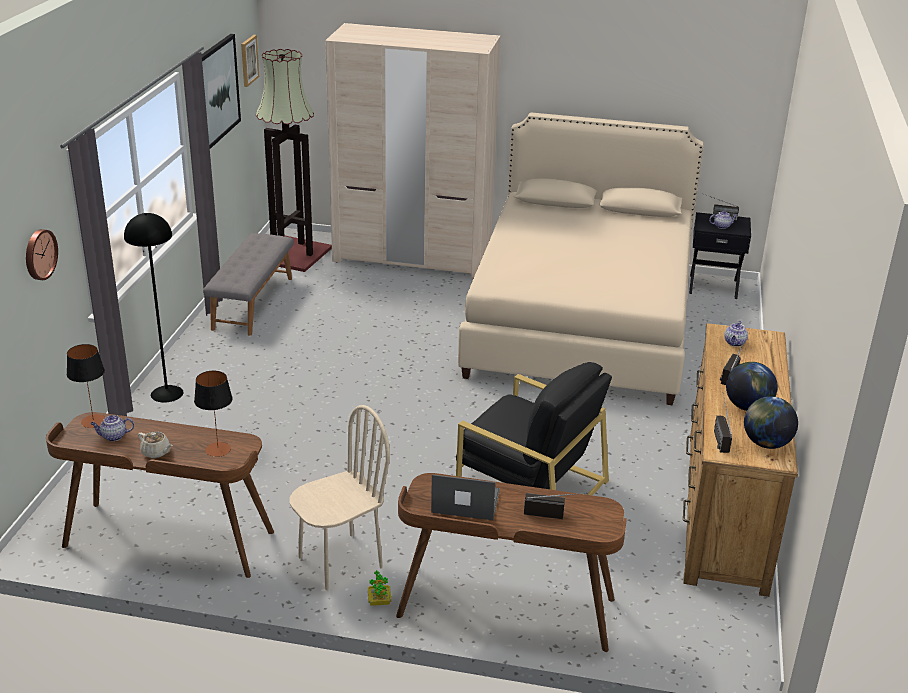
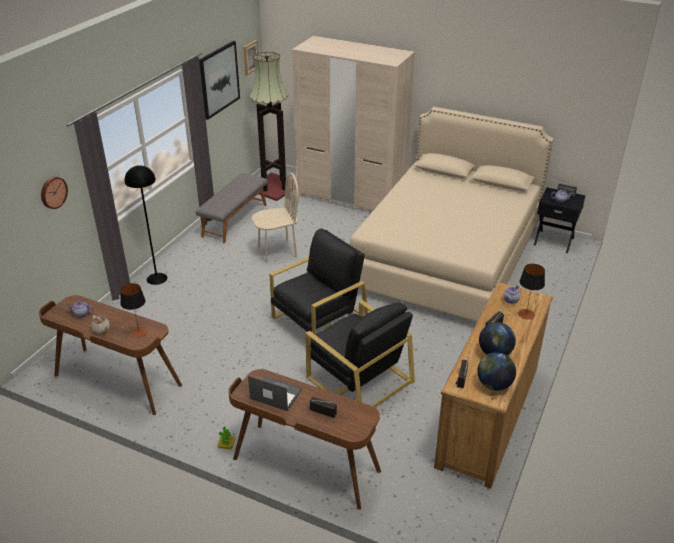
camera: 15 degrees right, 5 degrees up
(93, 421) = (75, 302): table lamp -> table lamp (526, 314)
(340, 561) = (214, 413): beige chair -> beige chair (277, 252)
(439, 419) = (319, 320): none -> black armchair

